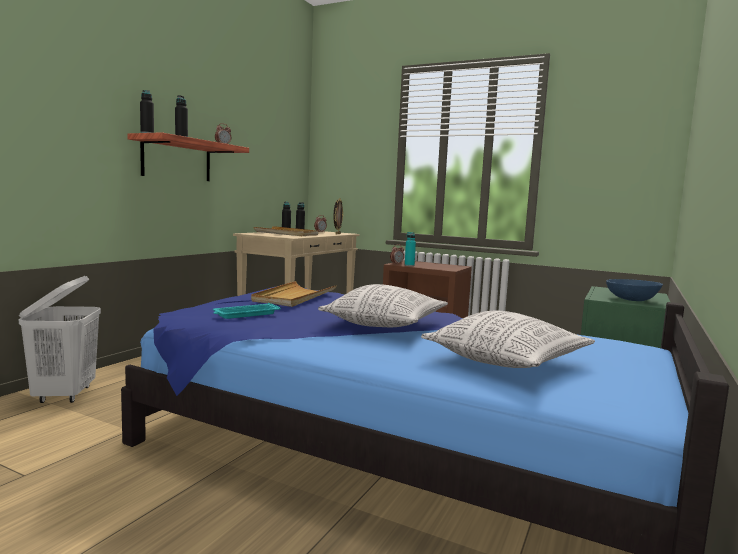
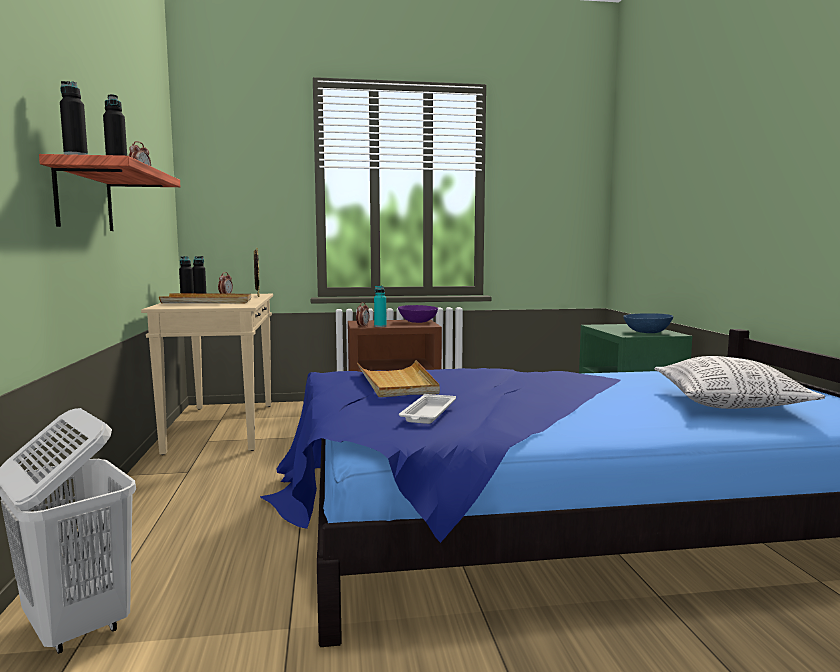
camera: 35 degrees left, 0 degrees up
(245, 314) = (428, 414): turquoise tray -> white tray
(384, 324) = (558, 393): pillow -> none
(450, 266) = (417, 322): none -> purple bowl

